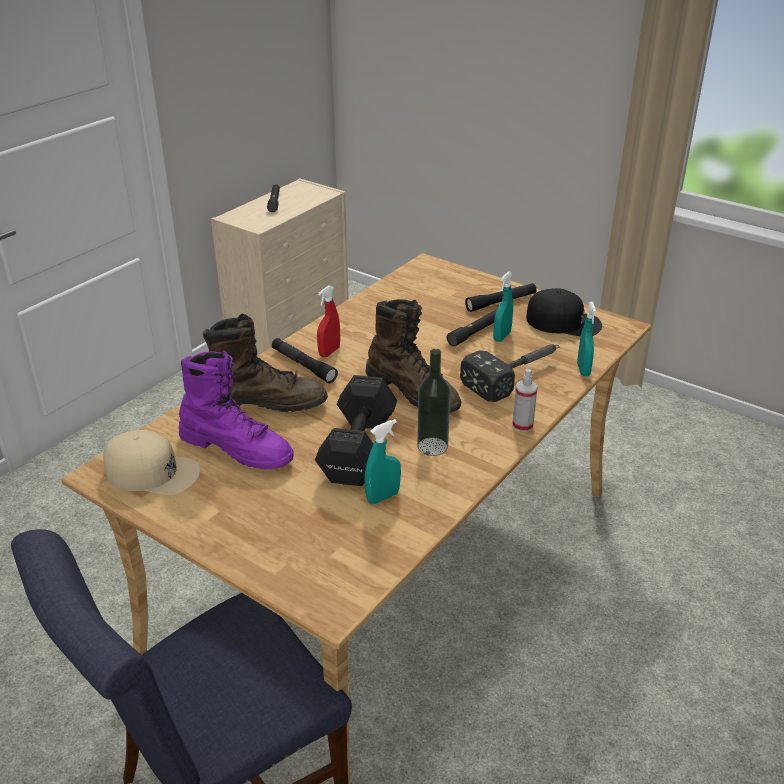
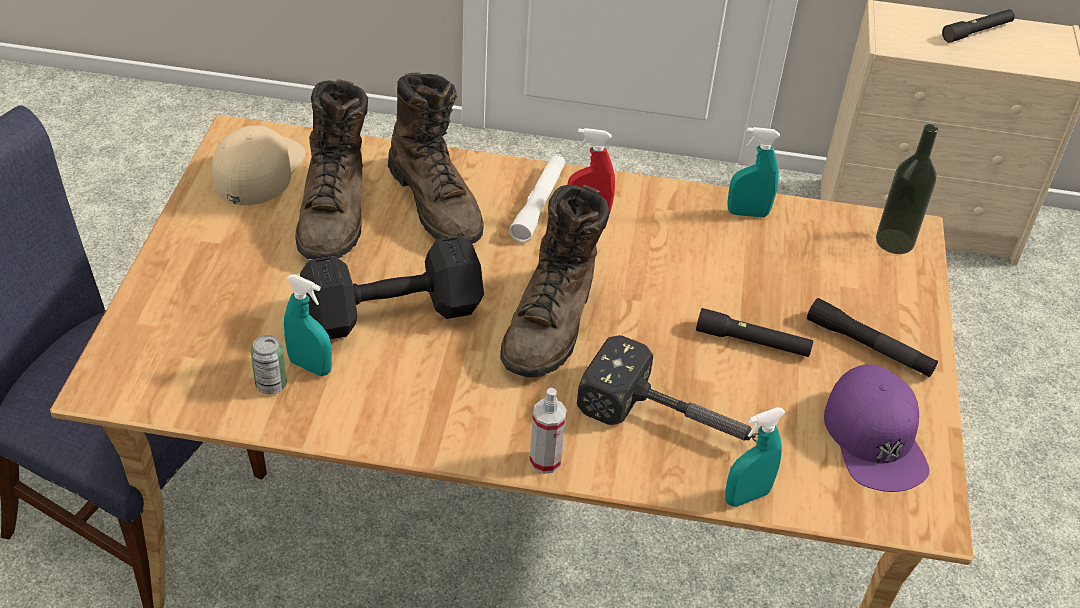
camera: 60 degrees right, 10 degrees up
(152, 472) = (258, 169): beige cap -> beige cap turned 150 degrees counterclockwise
(237, 448) = (335, 214): purple boot -> brown boot
(303, 366) = (539, 204): black flashlight -> white flashlight
(388, 519) = (271, 385): none -> can
(432, 446) = (439, 380): bottle -> bottle (894, 241)
(502, 337) = (766, 375): turquoise spray bottle -> turquoise spray bottle (747, 213)
(563, 322) = (875, 438): black cap -> purple cap

